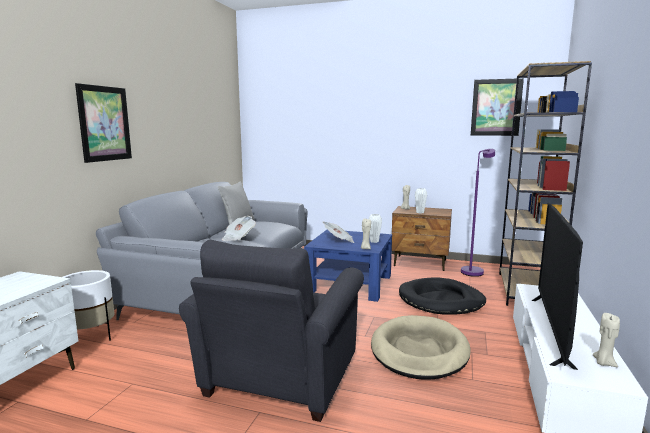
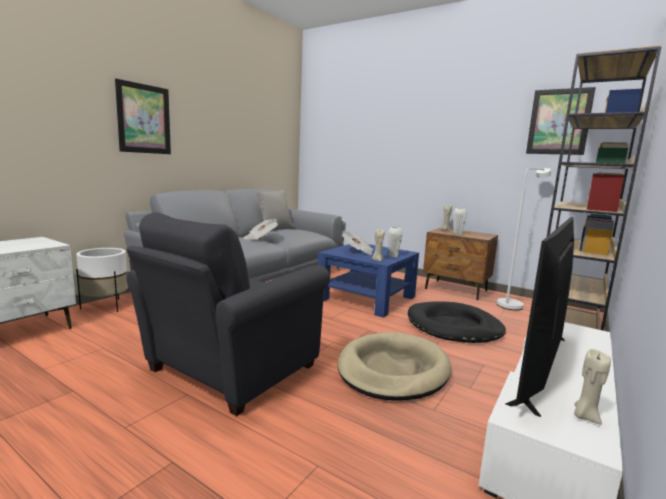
camera: 15 degrees right, 0 degrees up
(474, 271) = (513, 304): purple floor lamp -> white floor lamp

